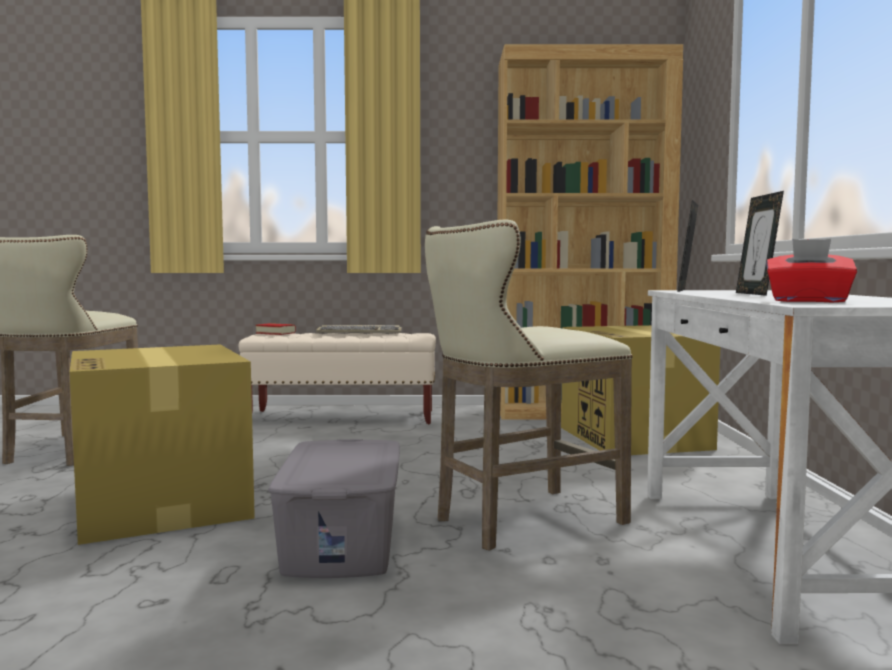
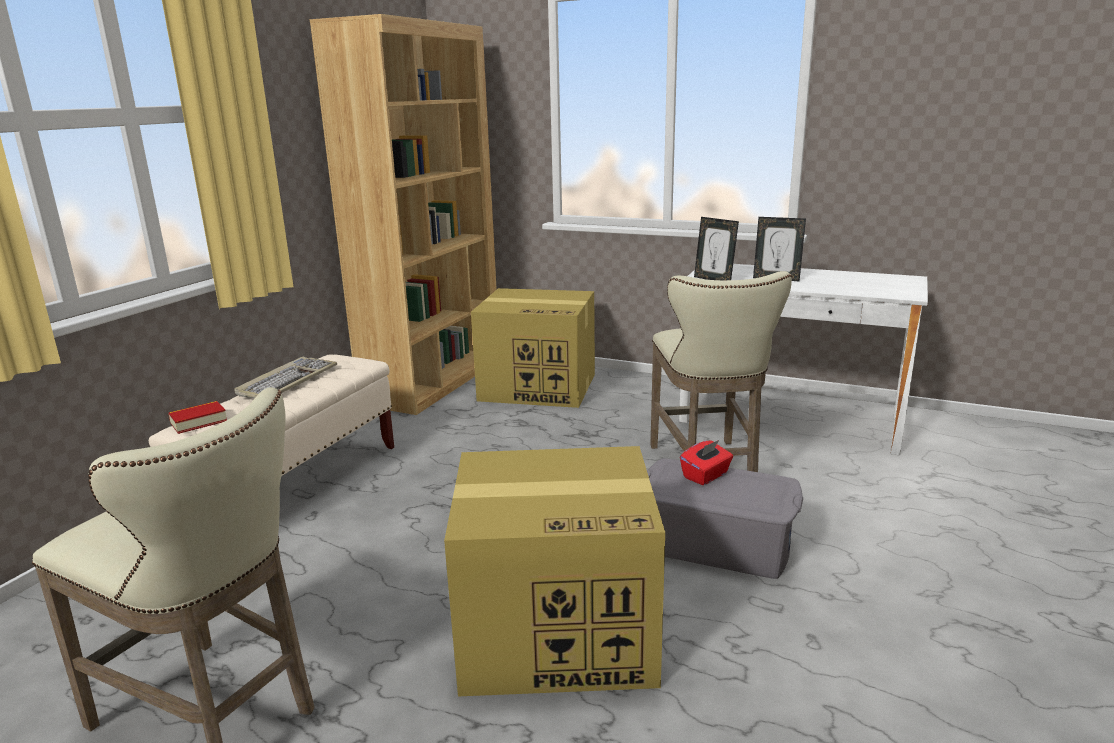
camera: 65 degrees left, 15 degrees up
(808, 301) = (876, 289): red tissue box -> red tissue box (706, 475)

